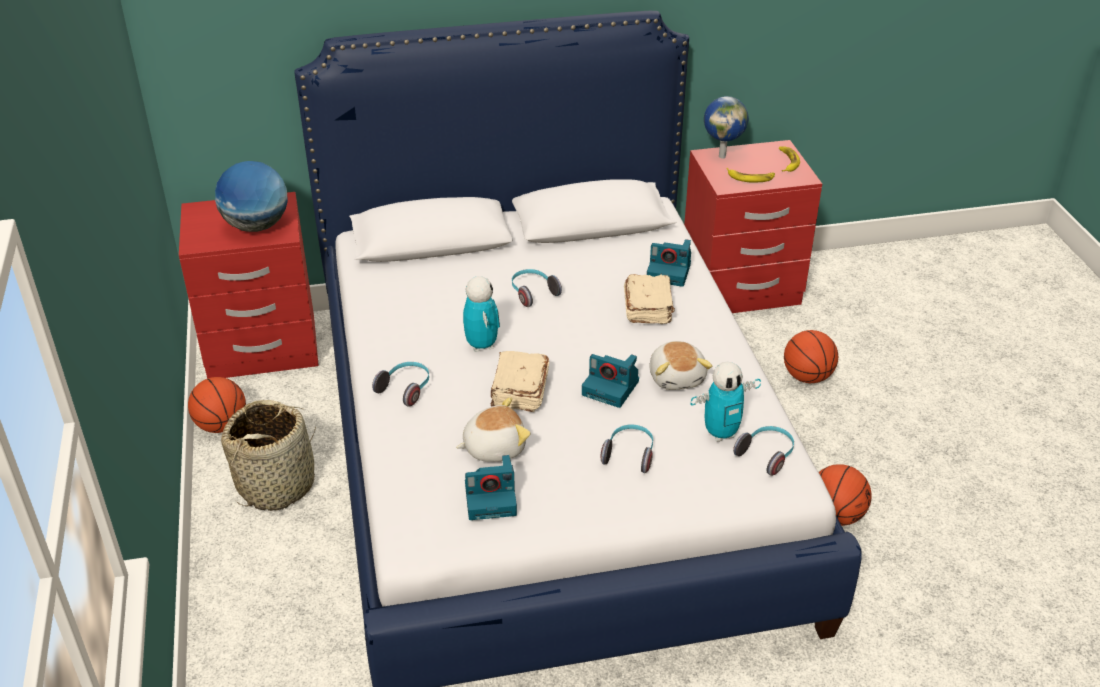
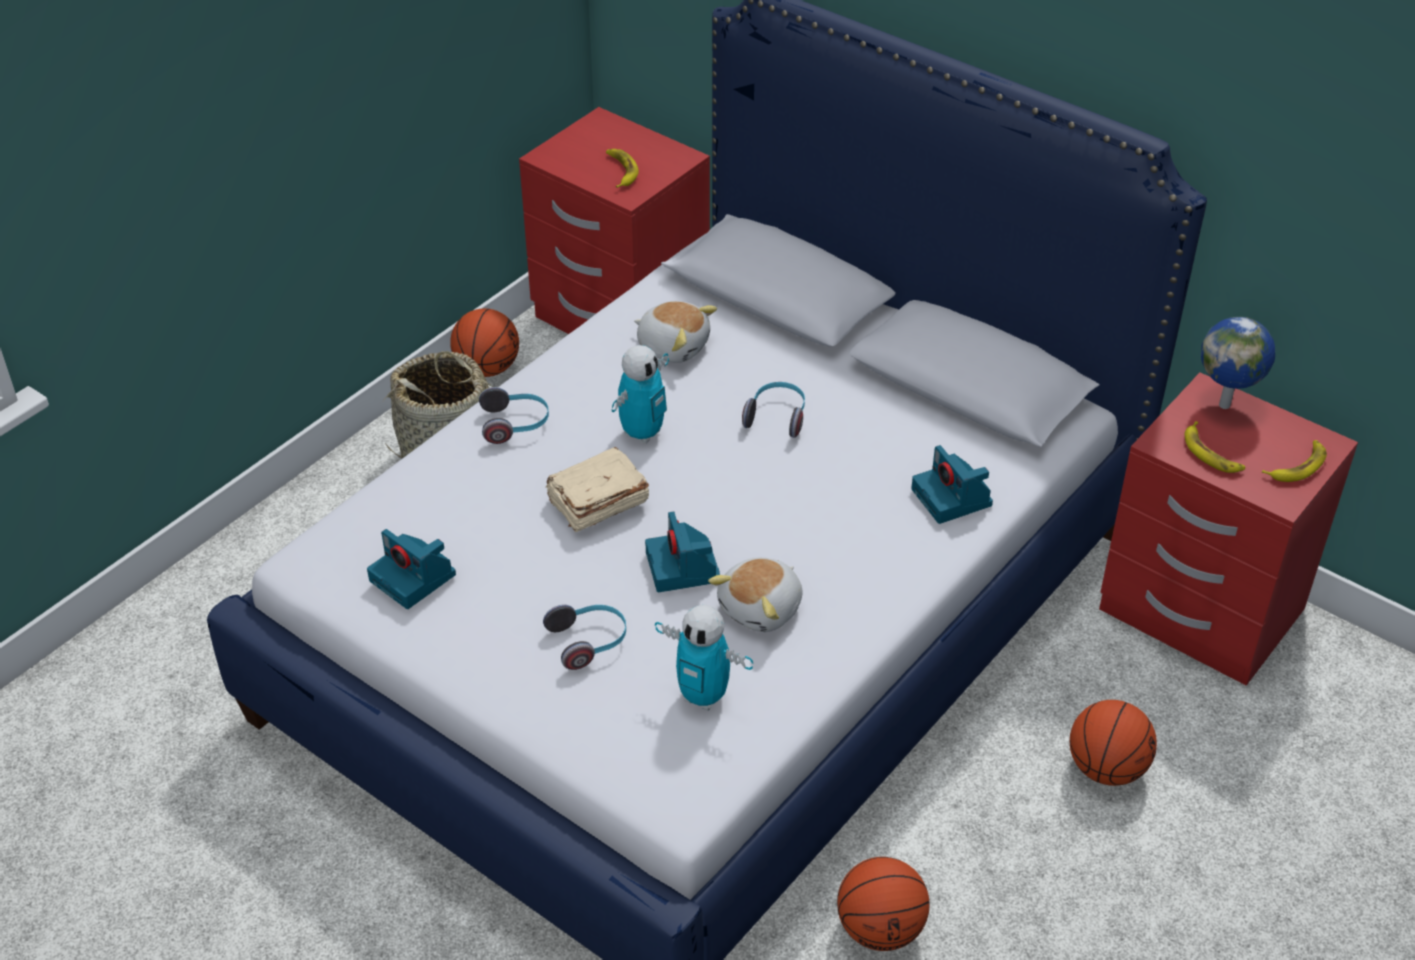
camera: 50 degrees right, 5 degrees up
(256, 226) = (620, 171): globe -> banana
(493, 447) = (491, 535): plush toy -> plush toy (673, 346)
(648, 308) = (860, 519): beige book -> none
(766, 455) = (707, 754): headphones -> none

